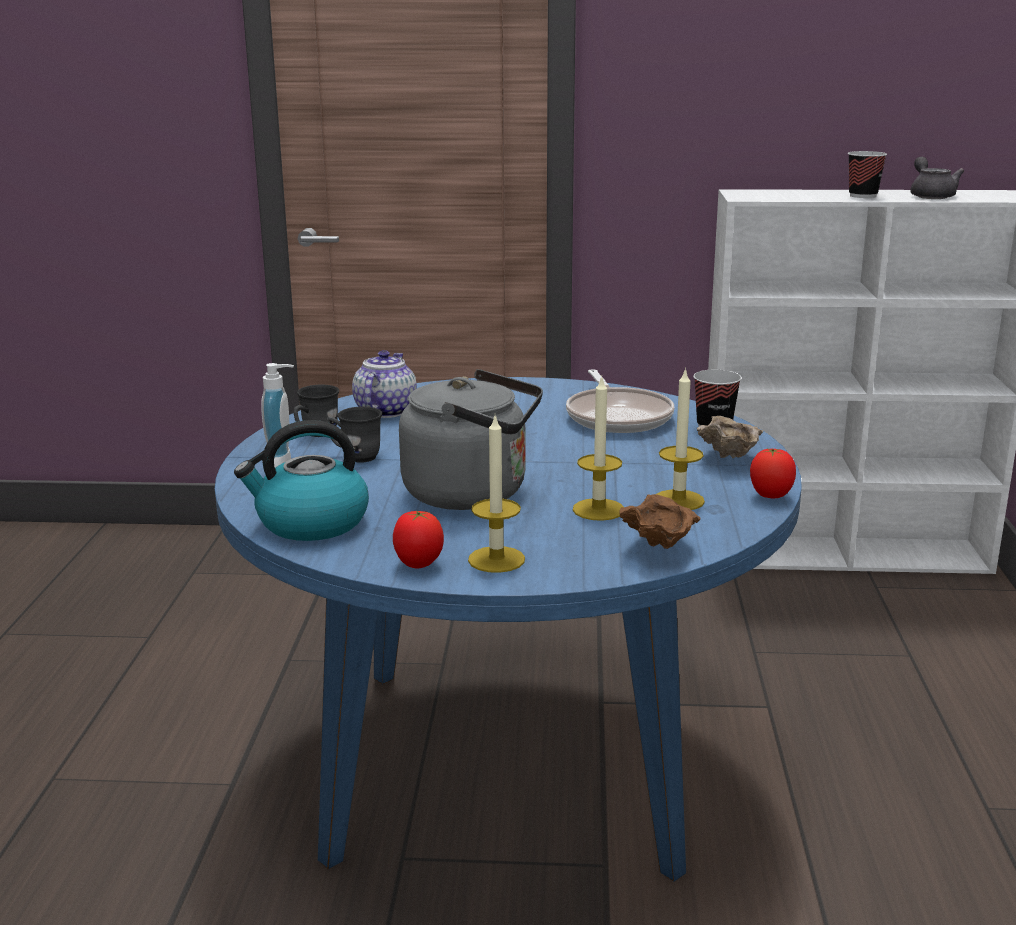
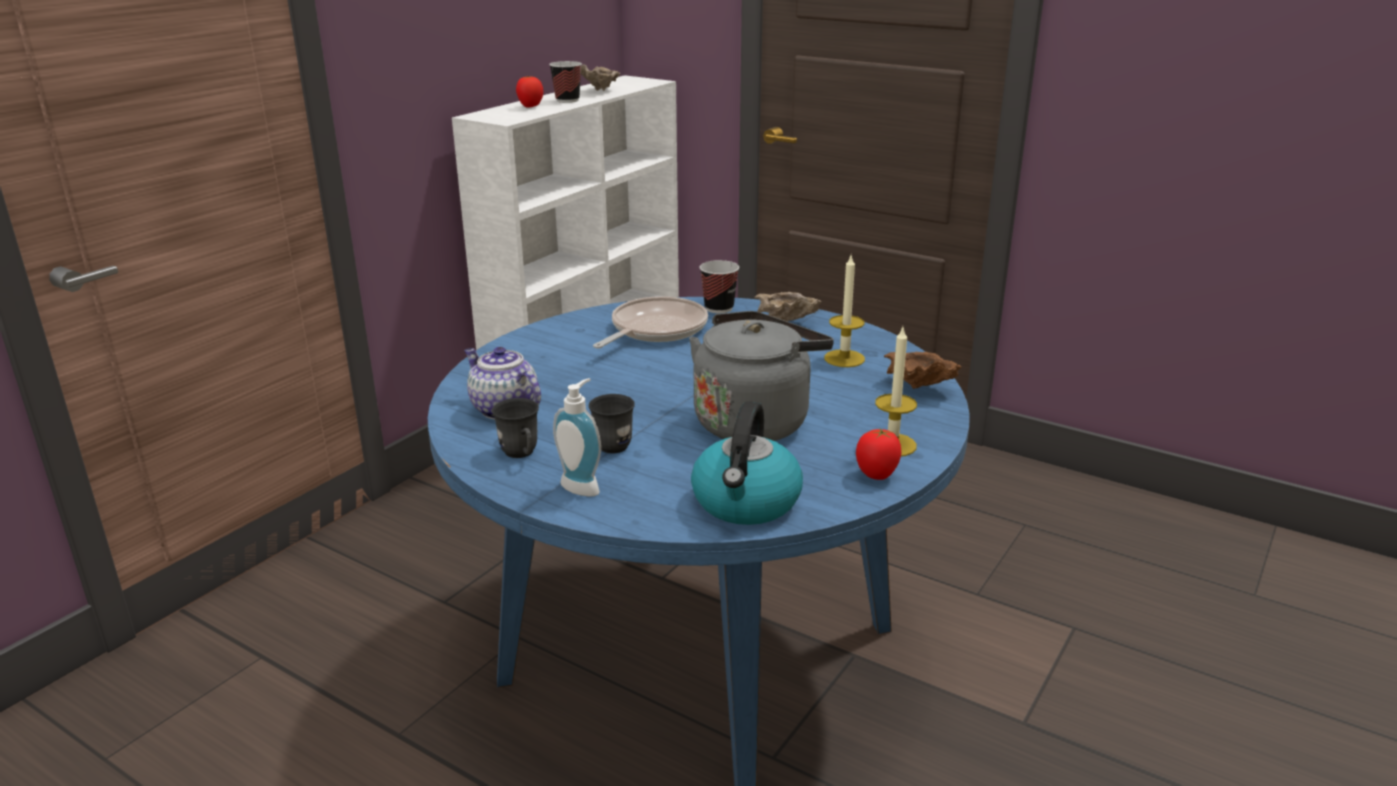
camera: 60 degrees left, 5 degrees up
(598, 509) = (834, 387): candle -> none
(618, 416) = (655, 330): frying pan -> frying pan turned 75 degrees counterclockwise
(770, 496) = (866, 332): tomato -> tomato (530, 107)
(931, 196) = (600, 91): grey teapot -> beige bowl

